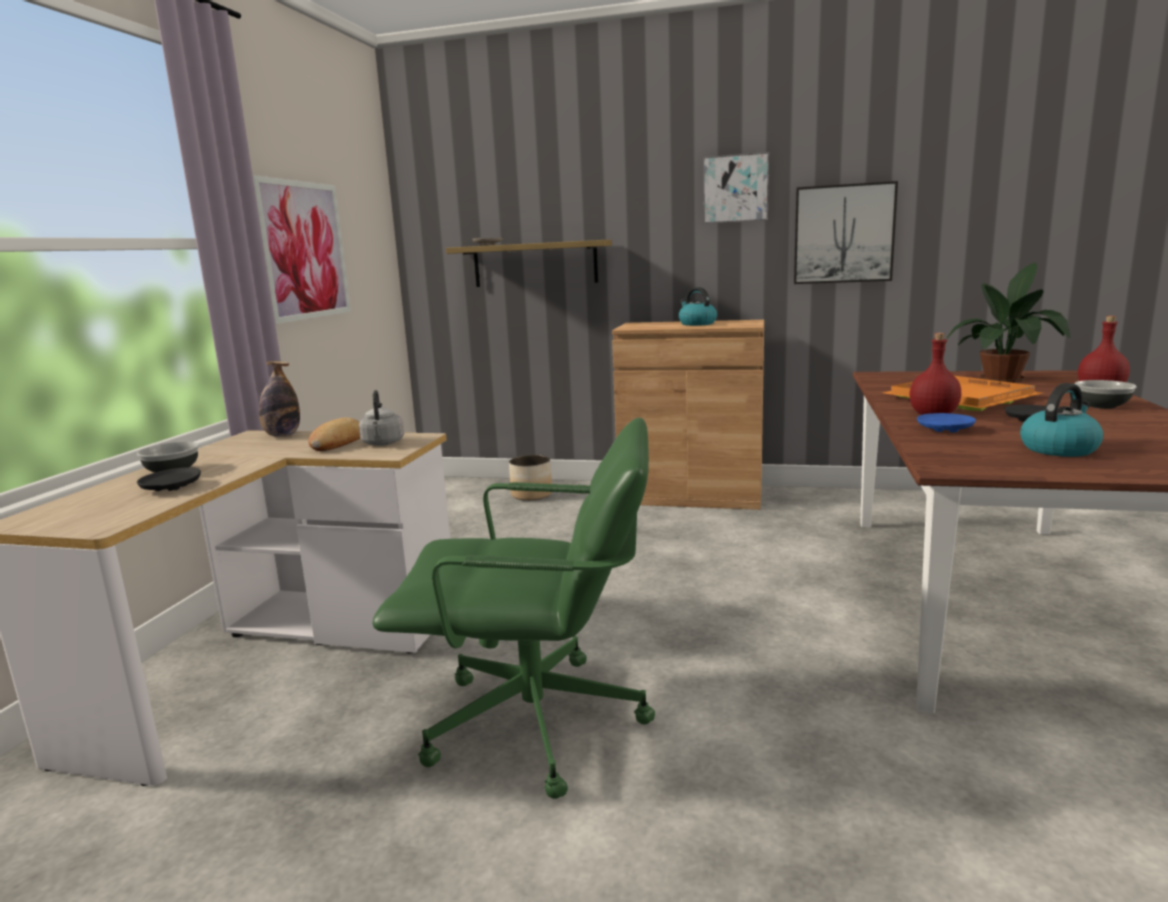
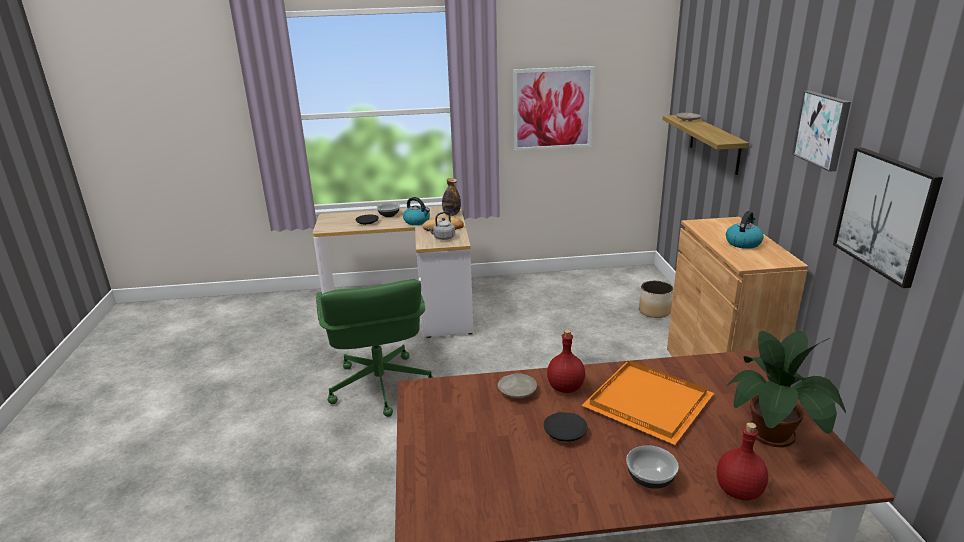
camera: 70 degrees right, 10 degrees up
(944, 430) = (517, 391): blue plate -> beige plate
(1059, 449) = (473, 435): kettle -> kettle (417, 221)

